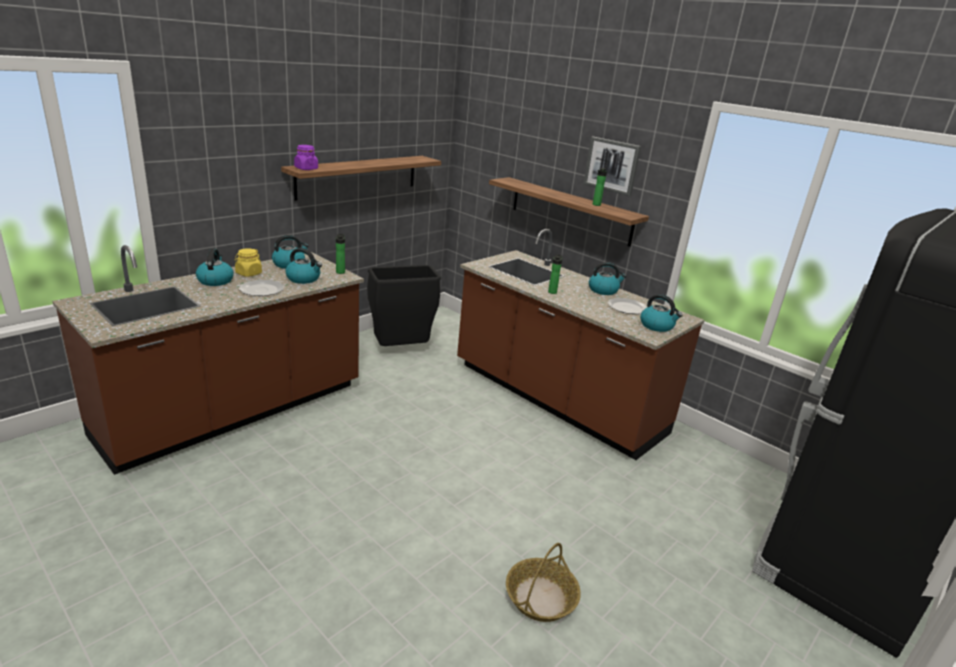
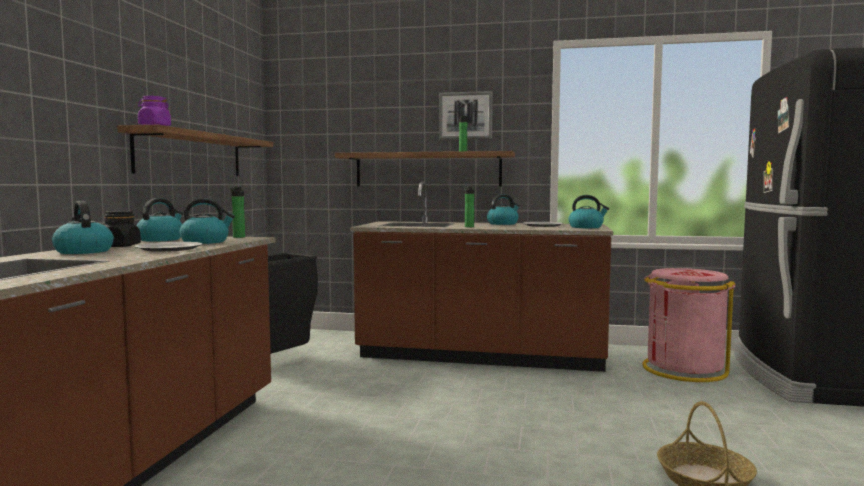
camera: 30 degrees left, 20 degrees down
(248, 273) = (120, 246): yellow jar -> black jar
(715, 489) = (683, 369): none -> pink trash can

